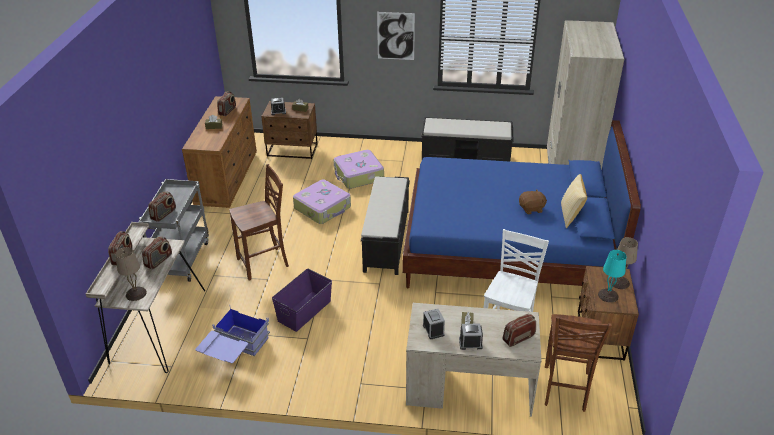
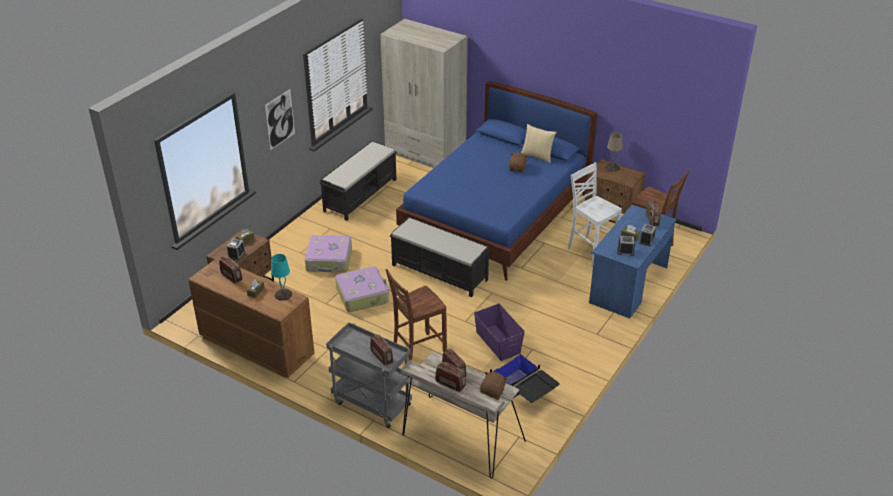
camera: 65 degrees left, 0 degrees up
(135, 293) = (493, 392): beige table lamp -> brown plush toy
(235, 352) = (524, 394): blue storage box -> black storage box
(264, 263) = (417, 351): brown chair -> brown chair turned 120 degrees counterclockwise
(468, 388) = (628, 285): beige desk -> blue desk
(607, 295) = (622, 177): turquoise table lamp -> turquoise table lamp (283, 295)

